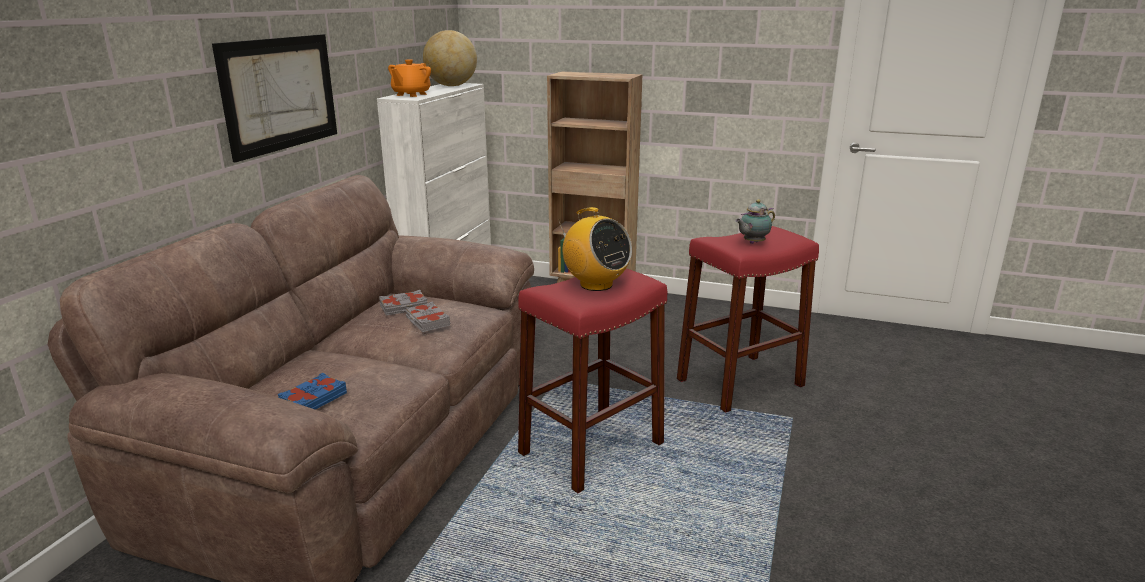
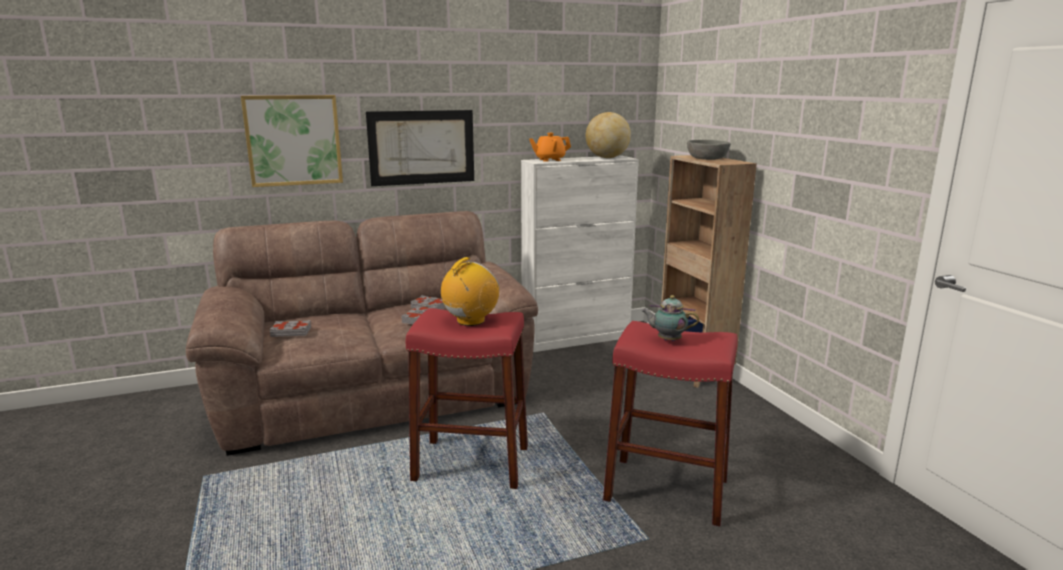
camera: 50 degrees right, 5 degrees down
(123, 101) = (293, 140): none -> picture
(313, 399) = (291, 332): blue book -> grey book
(590, 74) = (707, 158): none -> grey bowl
(595, 284) = (470, 321): radio -> radio turned 150 degrees counterclockwise

